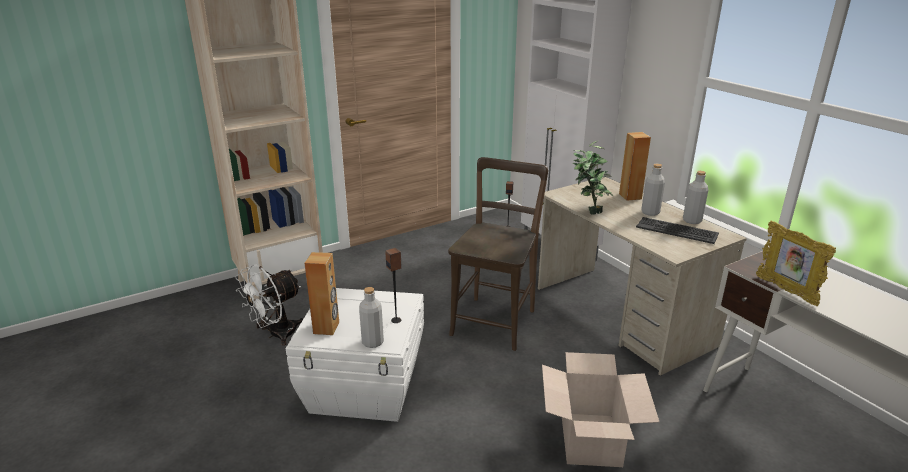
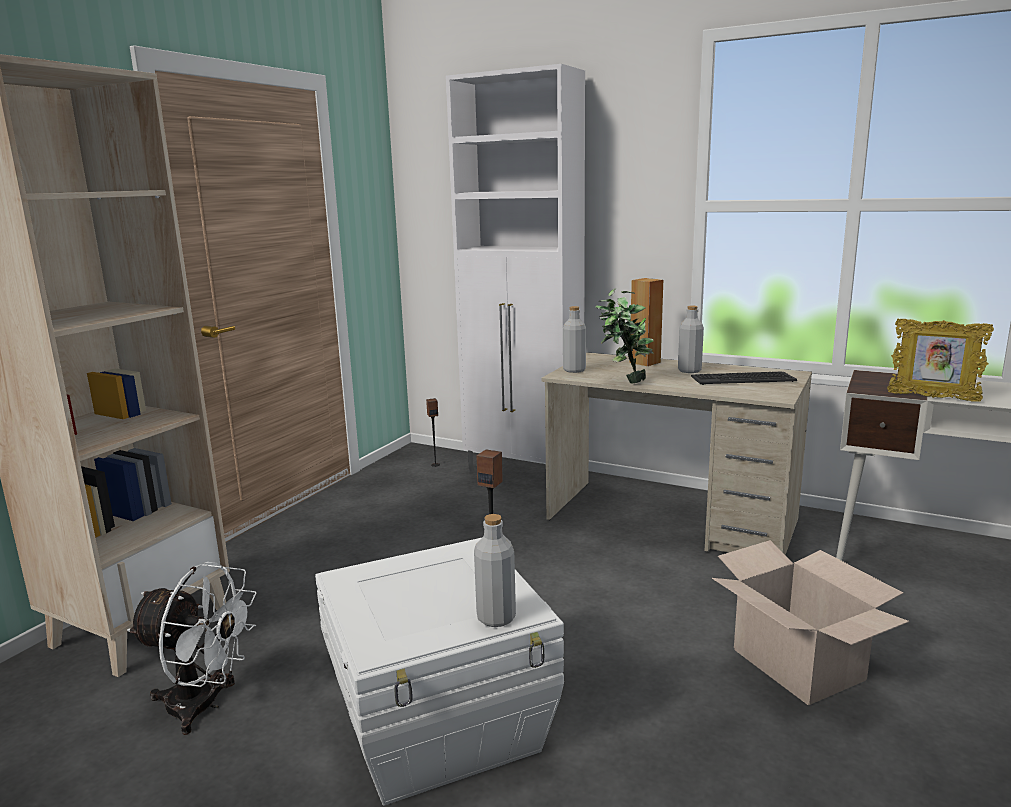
camera: 30 degrees left, 10 degrees down
(276, 335) = (204, 706): white fan -> white fan turned 90 degrees counterclockwise
(326, 328) = (396, 624): brown speaker -> none
(495, 320) = (533, 570): brown chair -> none
(692, 220) = (740, 369): grey bottle -> grey bottle (574, 370)

